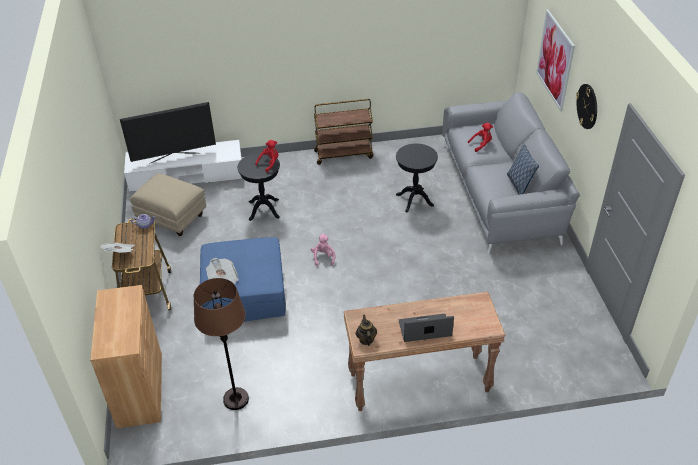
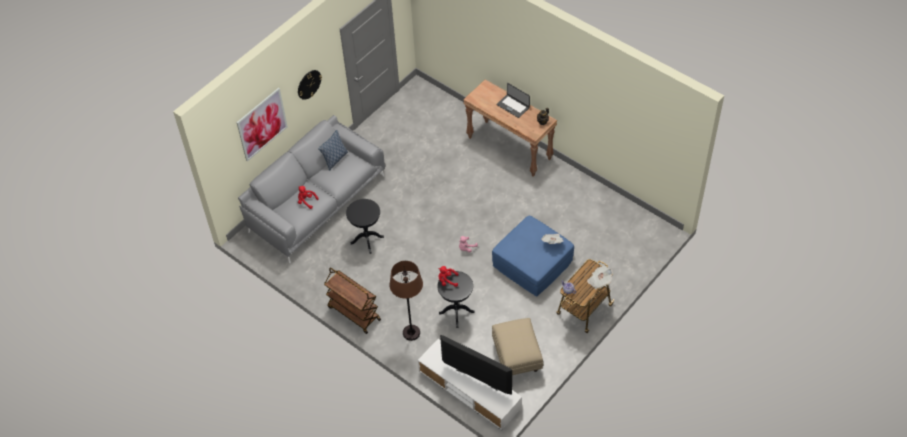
camera: 130 degrees left, 10 degrees up
(140, 389) = (639, 252): brown cabinet -> none
(236, 399) = (598, 209): brown floor lamp -> brown floor lamp (411, 333)

